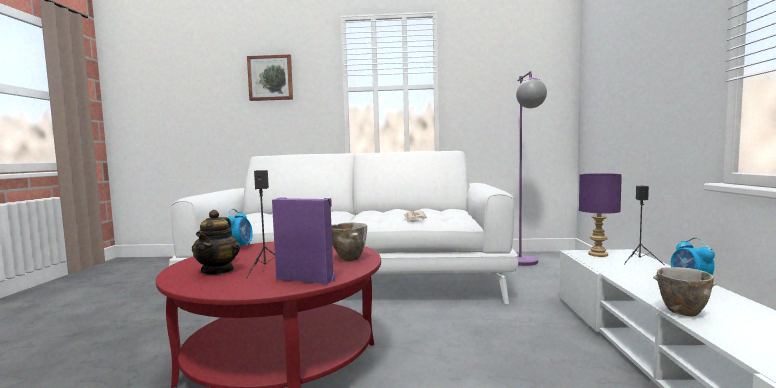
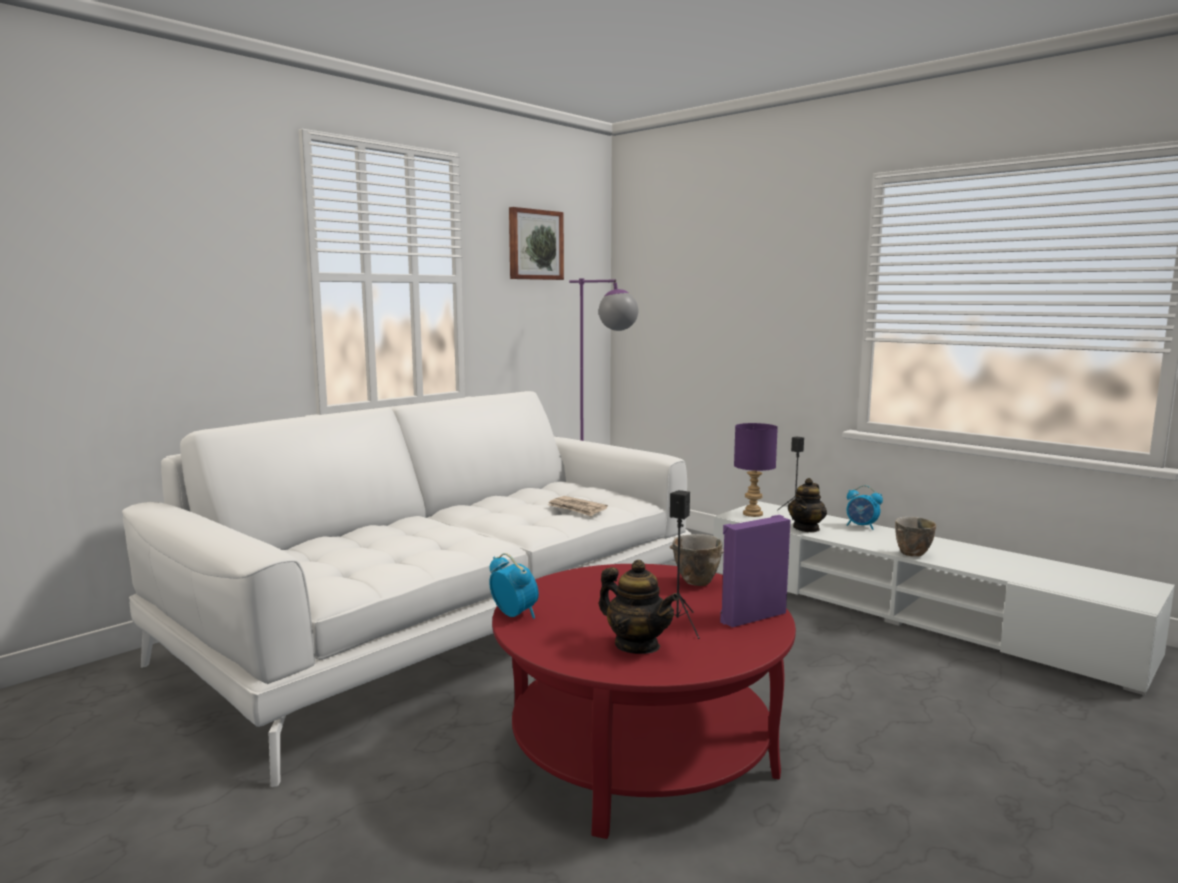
camera: 50 degrees left, 5 degrees up
(270, 78) = (151, 241): picture -> picture (535, 245)
(619, 271) = (806, 528): none -> teapot

